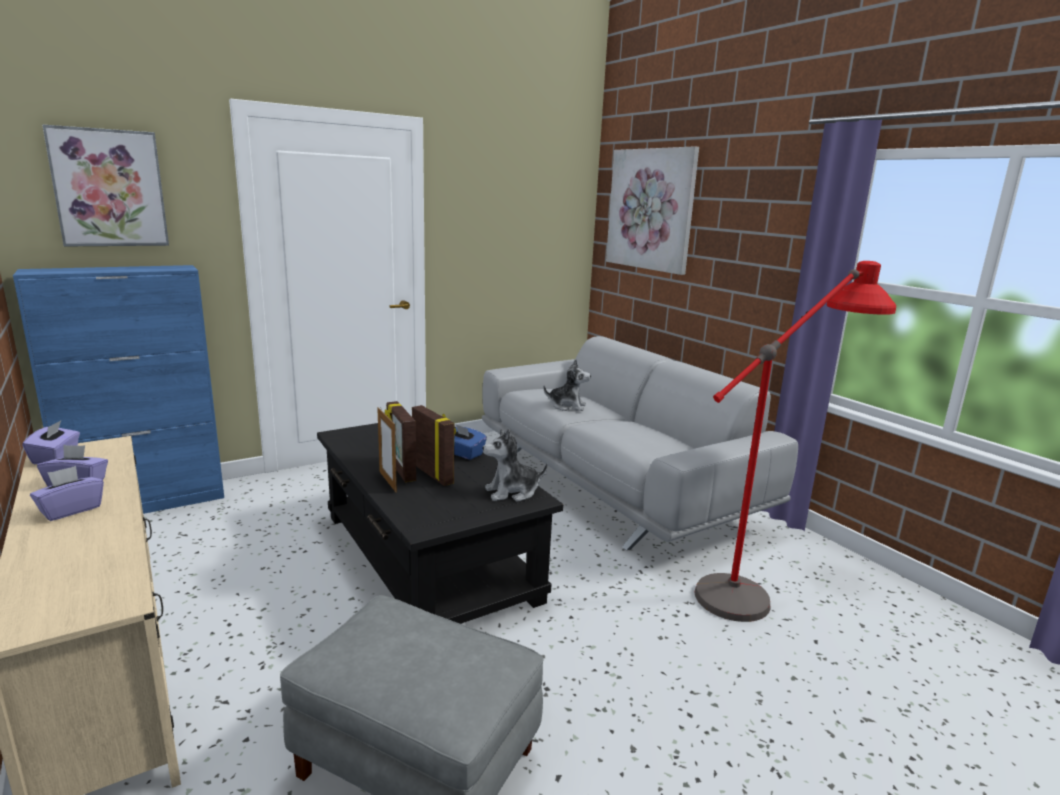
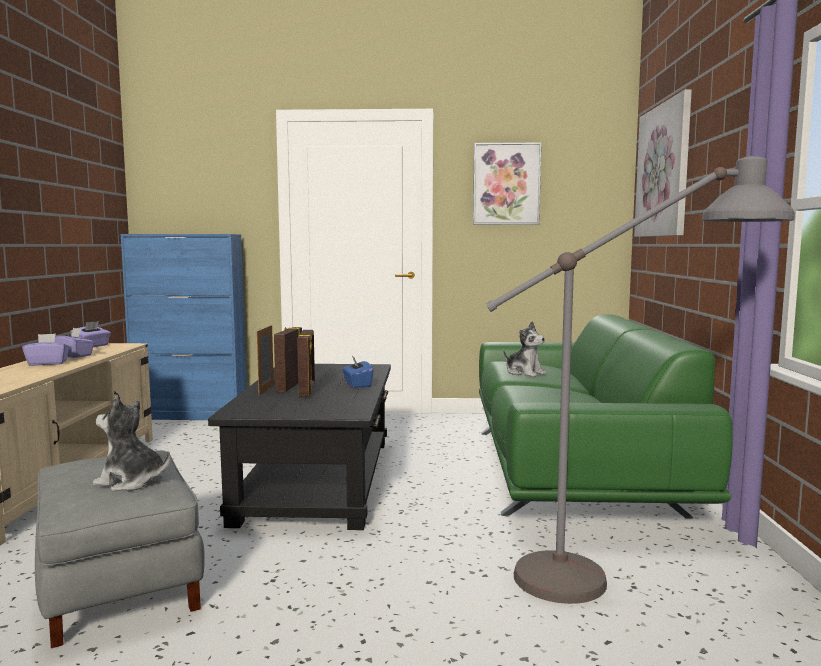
camera: 35 degrees right, 10 degrees down
(109, 188) = (193, 179): picture -> picture (506, 184)
(512, 492) = (343, 407): plush toy -> plush toy (132, 482)
(614, 485) = (570, 468): grey sofa -> green sofa
(765, 583) = (625, 579): red floor lamp -> grey floor lamp

